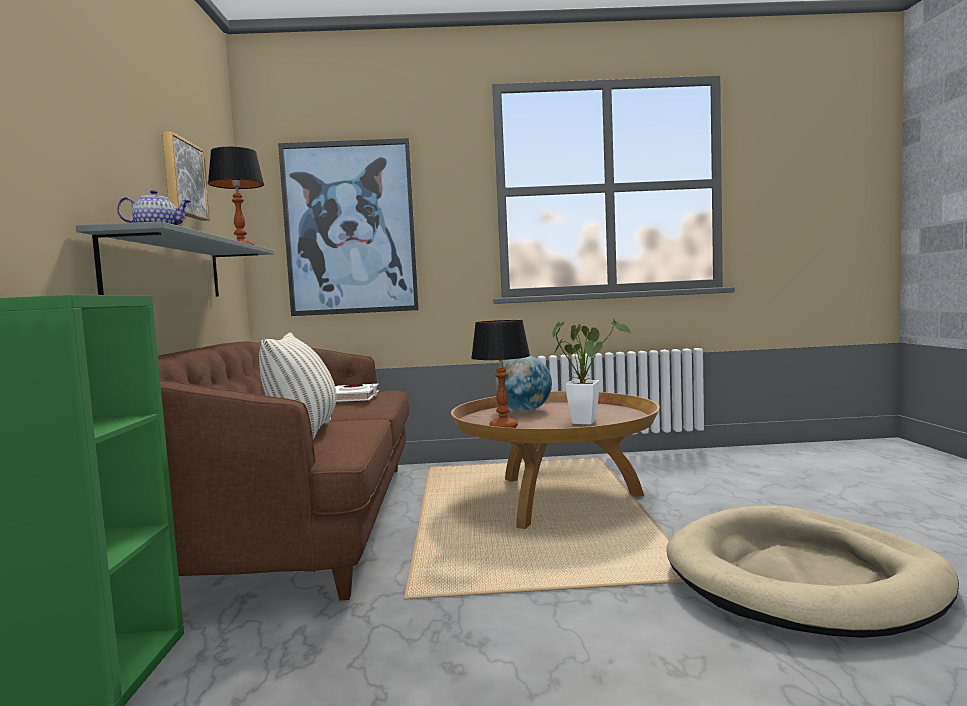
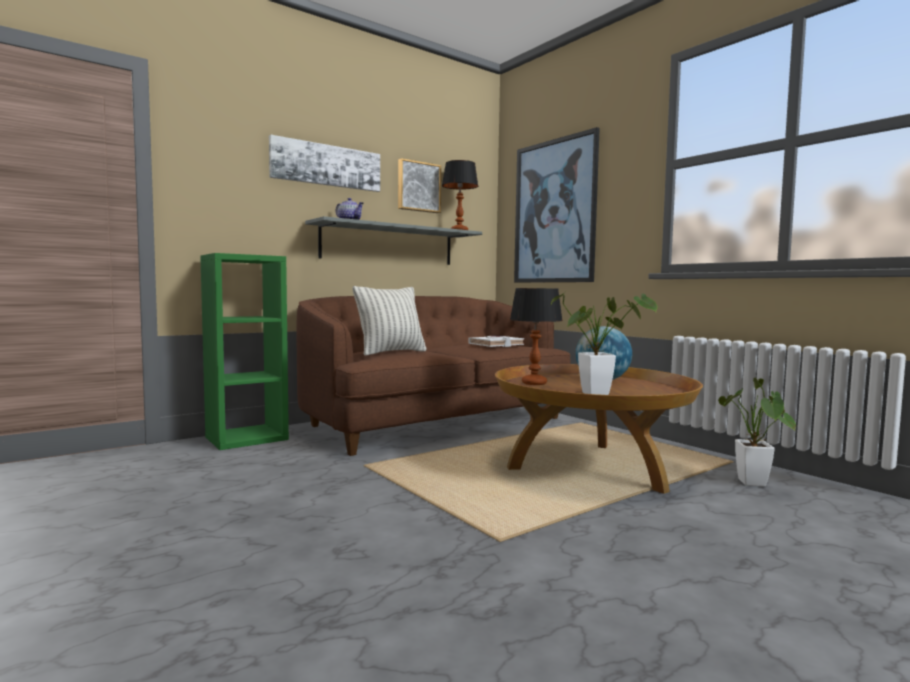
camera: 55 degrees right, 0 degrees up
(91, 125) = (326, 165): none -> picture
(651, 468) = (753, 485): none -> potted plant
(803, 578) = (566, 584): beige dog bed -> none

